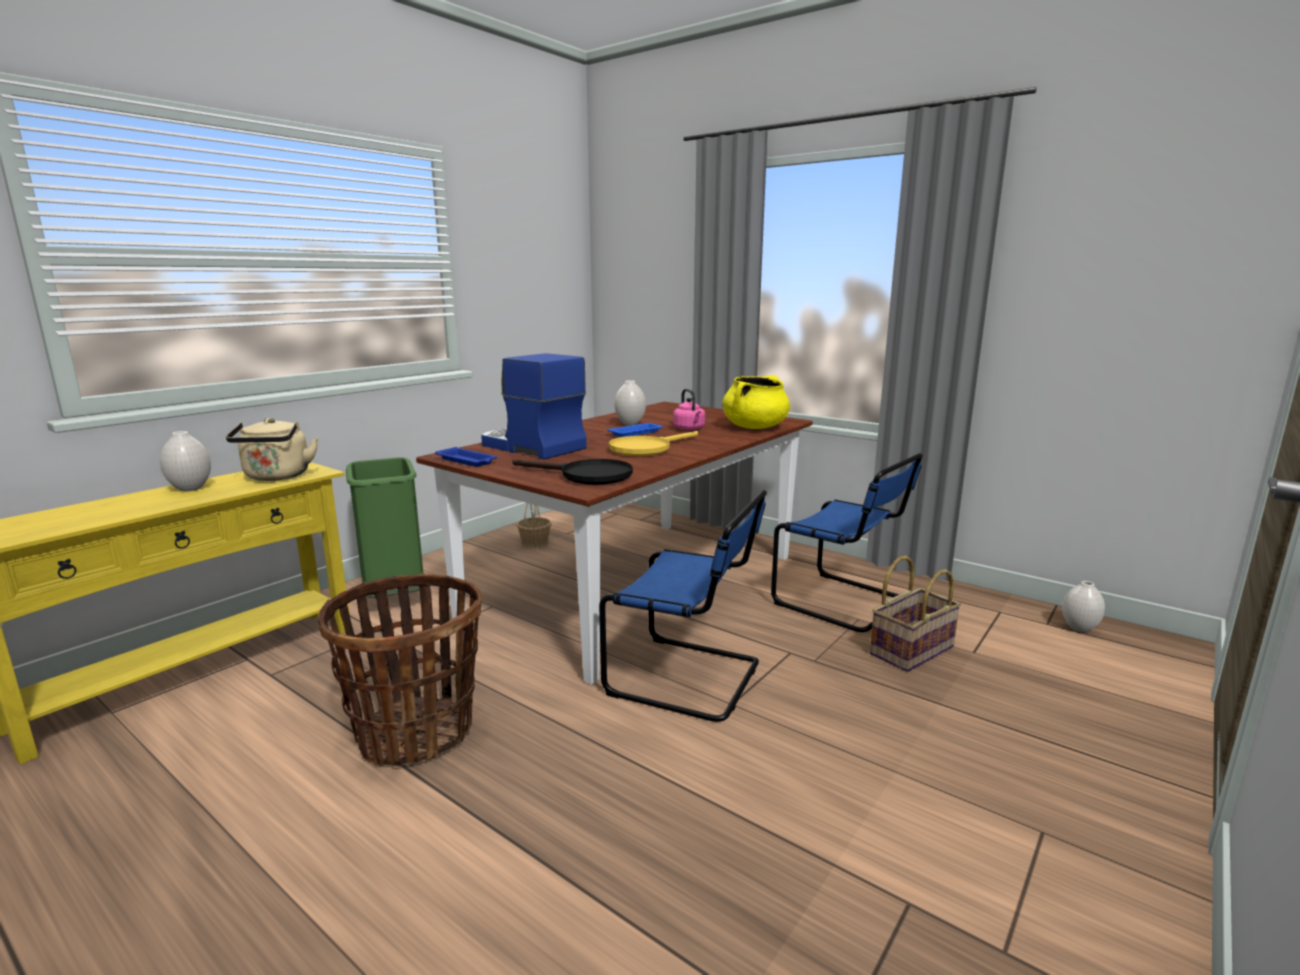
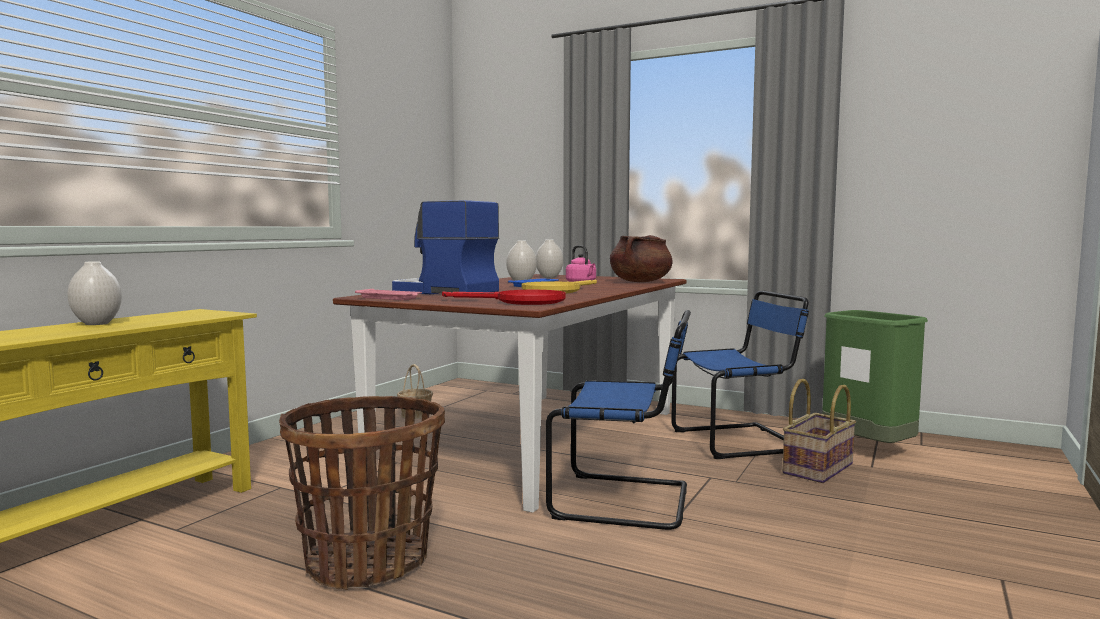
camera: 10 degrees left, 10 degrees down
(277, 477) = (186, 316): beige kettle -> none
(395, 598) = (287, 462): green trash can -> green trash can (868, 450)
(467, 461) = (389, 298): blue tray -> pink tray
(586, 475) = (520, 301): black frying pan -> red frying pan
(755, 427) = (640, 282): yellow cooking pot -> brown cooking pot
(844, 603) = (739, 441): blue chair -> blue chair turned 45 degrees counterclockwise
(1079, 628) = (949, 446): white vase -> white vase (549, 277)

